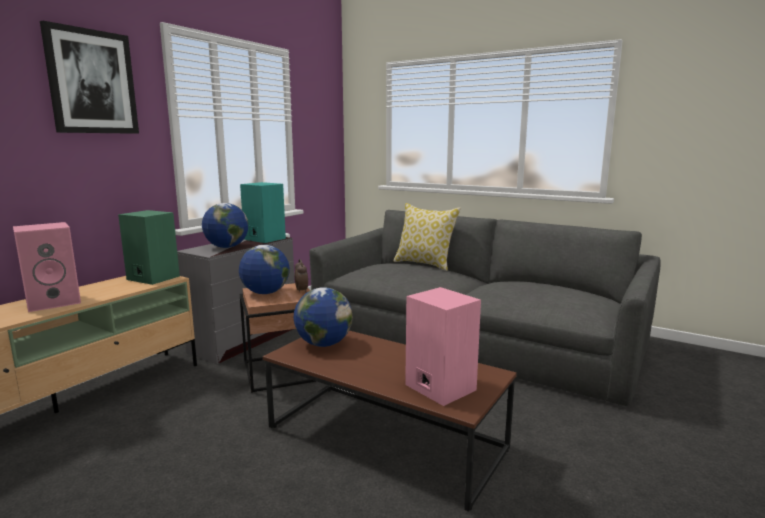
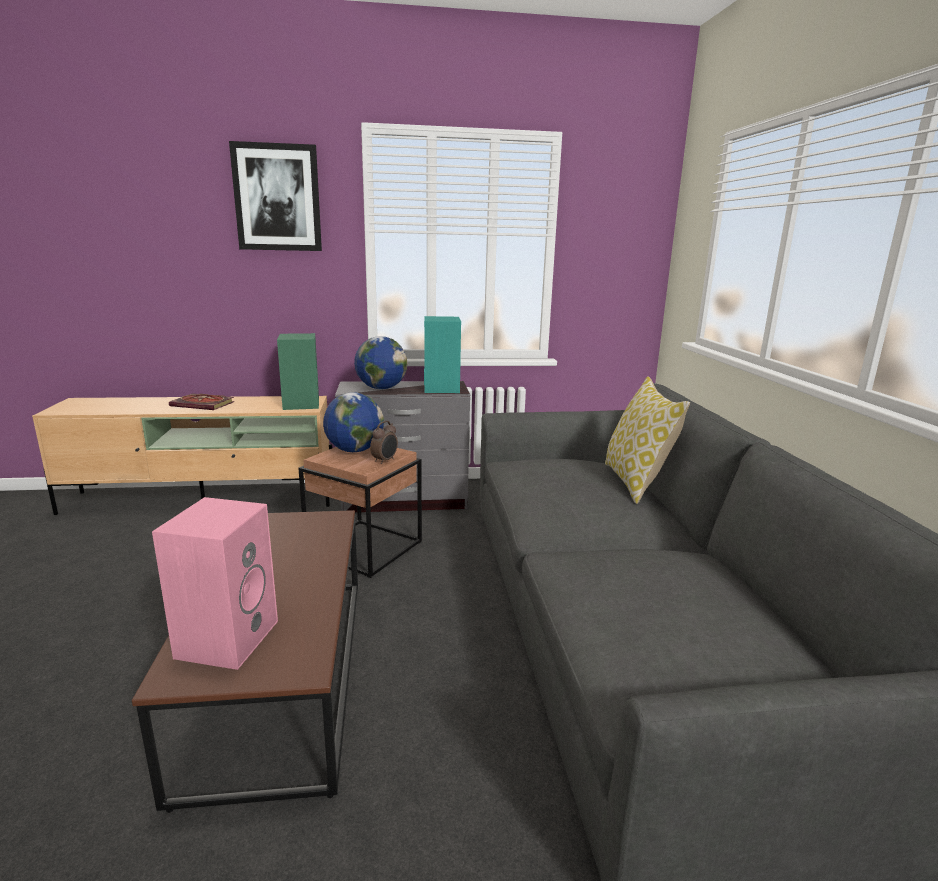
camera: 50 degrees right, 5 degrees up
(55, 302) = (204, 404): pink speaker -> book
(324, 344) = (295, 528): globe -> none

